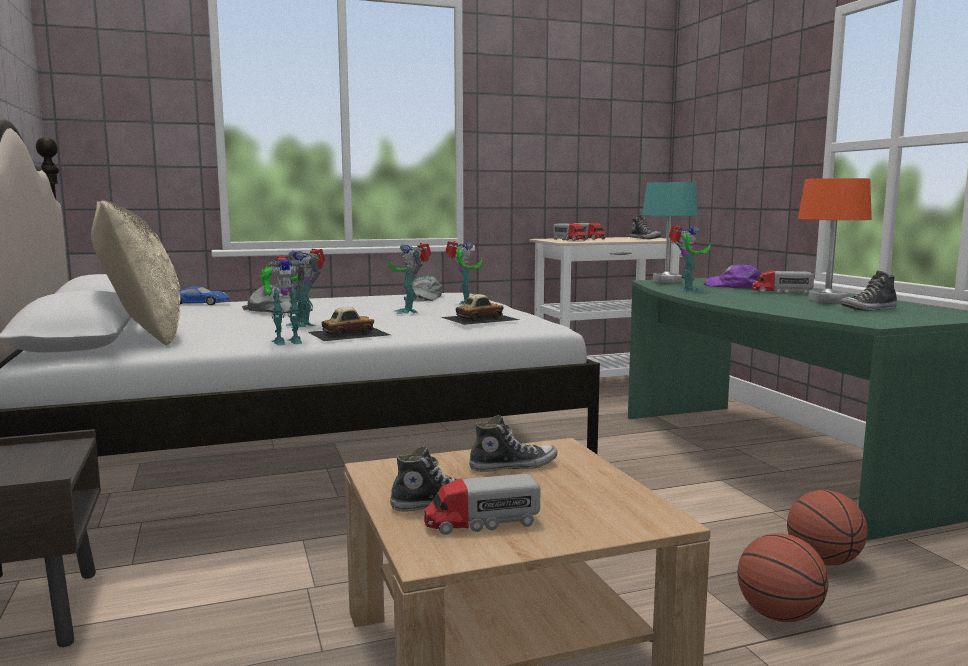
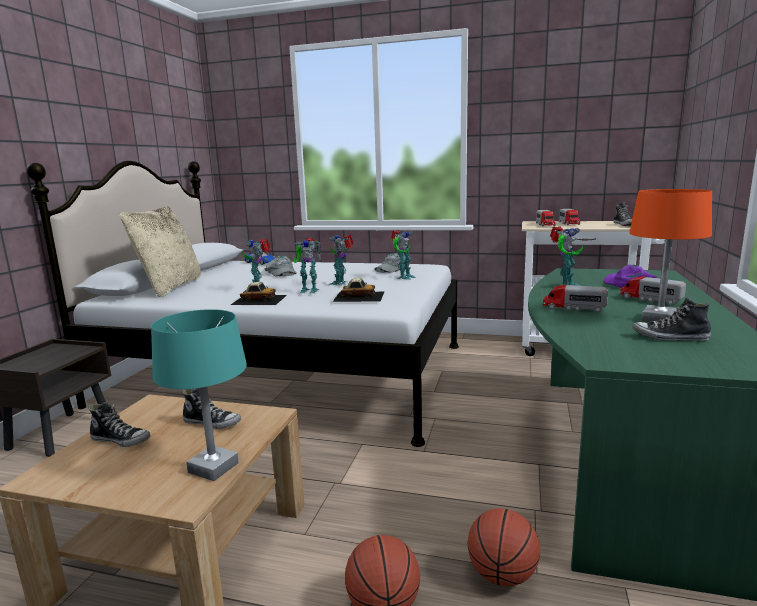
camera: 35 degrees right, 5 degrees up
(285, 341) = (216, 301): toy robot -> toy robot (308, 290)
(481, 523) = (105, 462): toy truck -> toy truck (573, 308)
(667, 282) = (580, 273): turquoise table lamp -> turquoise table lamp (214, 468)

